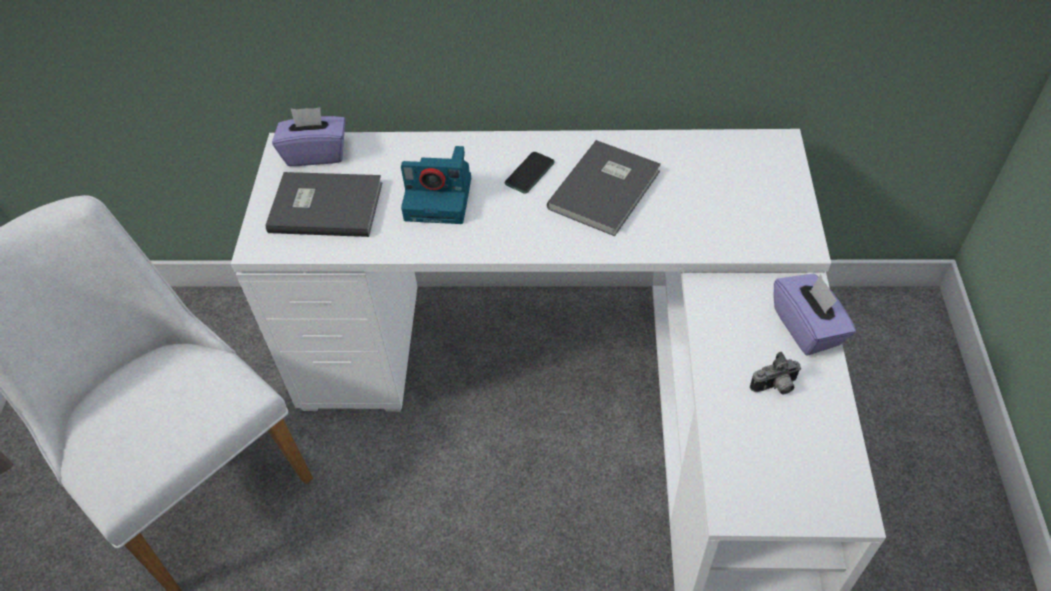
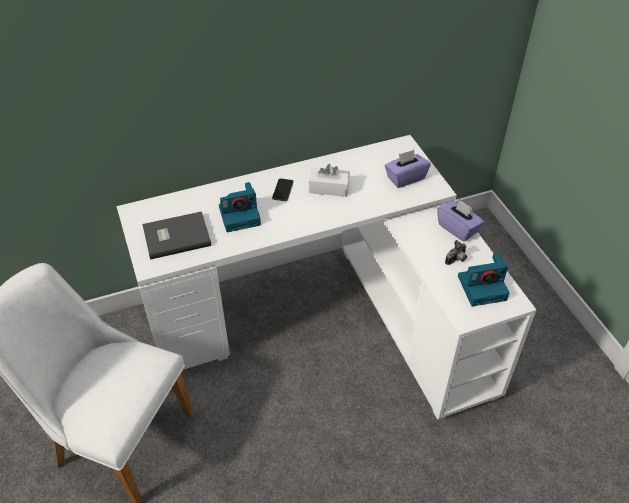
camera: 25 degrees left, 5 degrees down
(316, 153) = (153, 210): purple tissue box -> purple tissue box (405, 178)
(607, 190) = (329, 188): grey book -> white tissue box
(799, 456) = (483, 287): none -> camera

